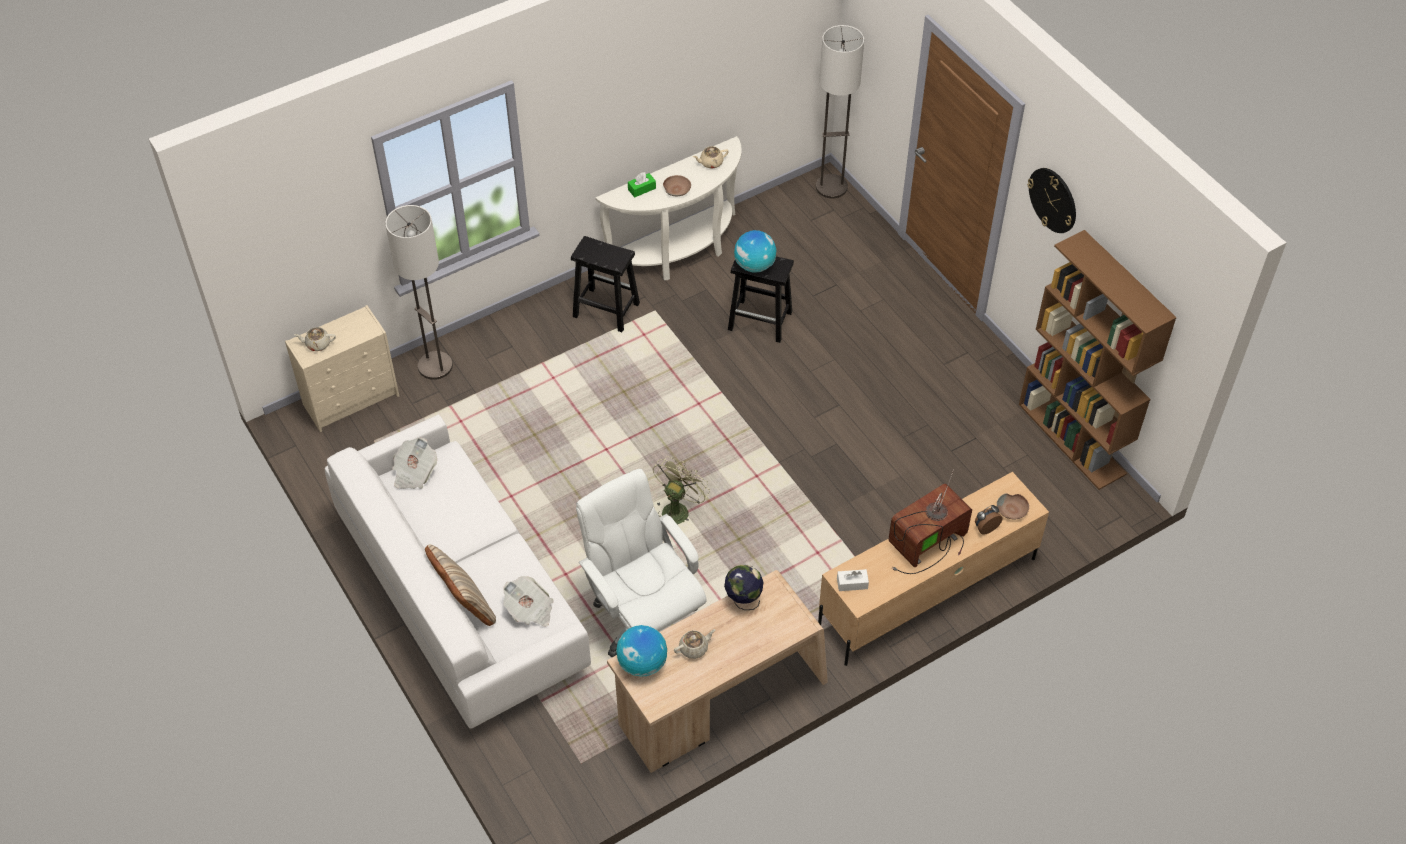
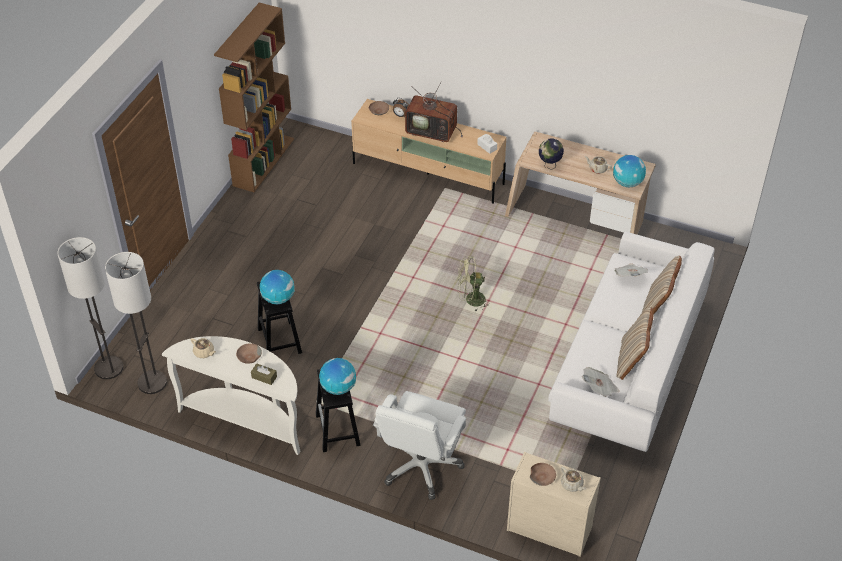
camera: 125 degrees left, 5 degrees down
(347, 328) = (542, 477): none -> brown bowl
(420, 526) = (631, 360): none -> beige pillow
(435, 366) = (475, 498): floor lamp -> floor lamp (152, 383)
(597, 255) = (338, 387): none -> globe
(642, 189) = (264, 377): green tissue box -> brown tissue box
(643, 619) = (558, 274): white office chair -> white office chair (421, 466)
(1053, 200) = (194, 77): wall clock -> none

